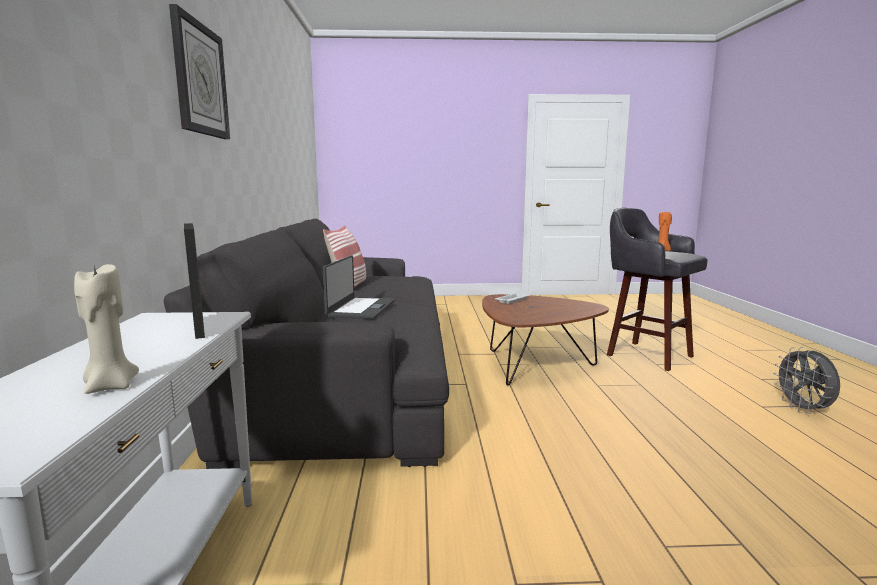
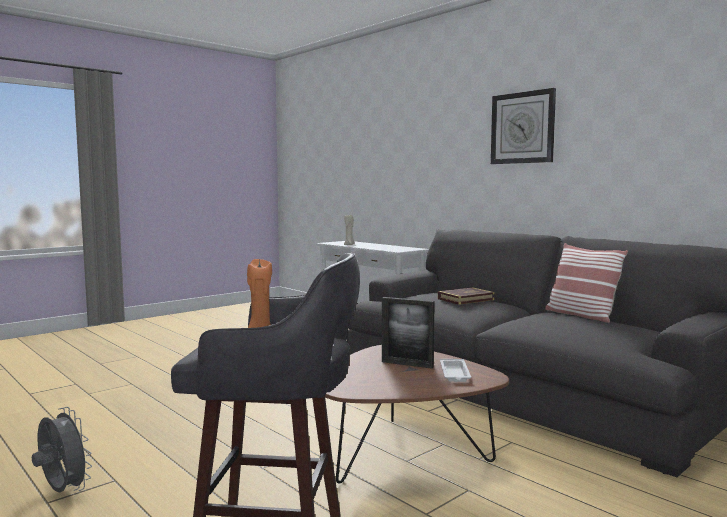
camera: 140 degrees right, 5 degrees down
(199, 327) = (387, 249): picture frame -> picture frame (407, 364)
(360, 308) = (465, 299): laptop -> book

